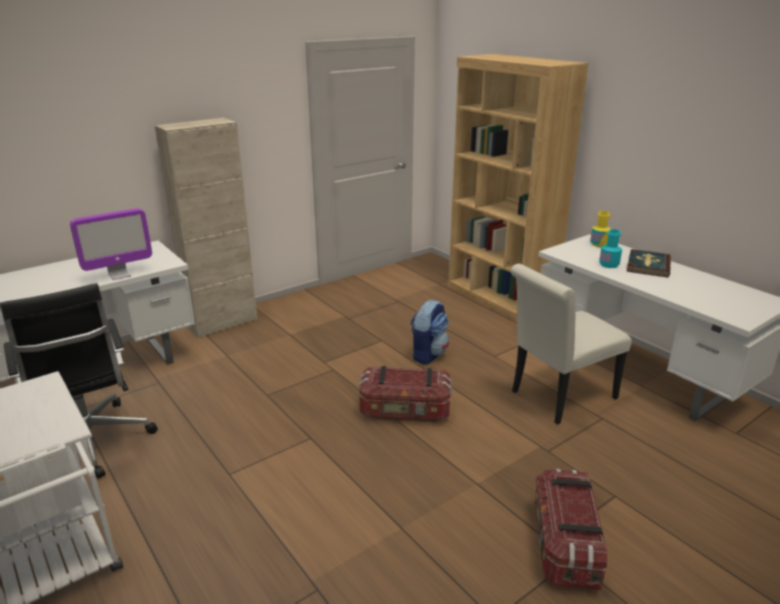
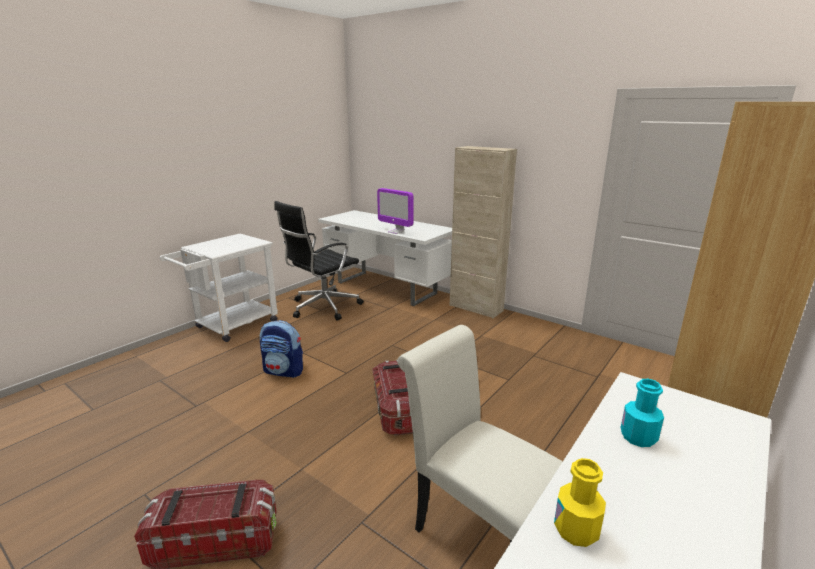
camera: 75 degrees right, 5 degrees down
(428, 354) = (504, 411): backpack -> backpack (284, 371)
(599, 244) = (730, 428): yellow bottle -> yellow bottle (576, 530)
(648, 266) = (687, 488): book -> none

